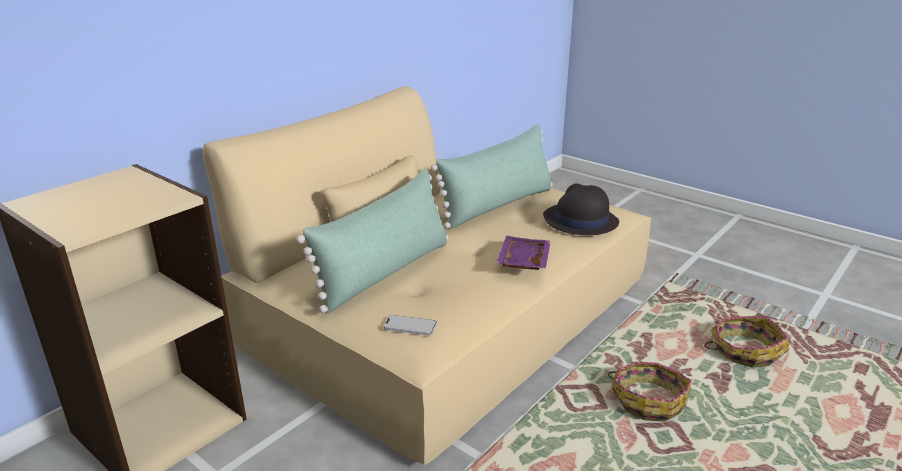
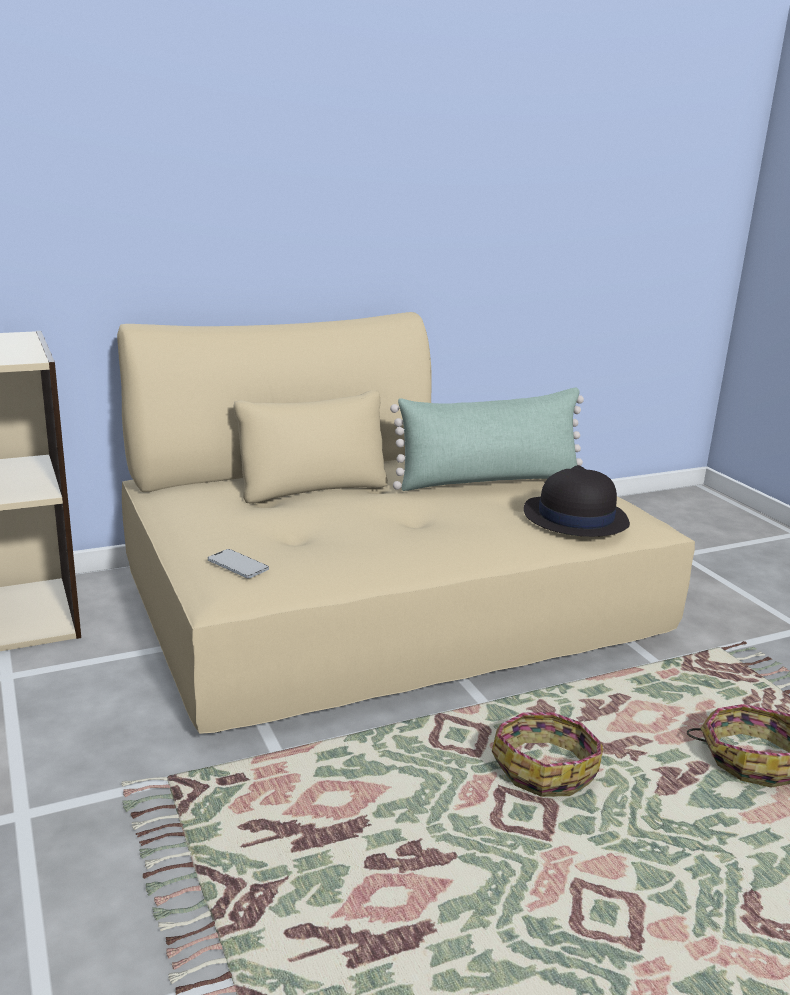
camera: 25 degrees right, 5 degrees down
(385, 272) = (277, 512): green pillow -> none
(522, 262) = (443, 540): purple tray -> none

